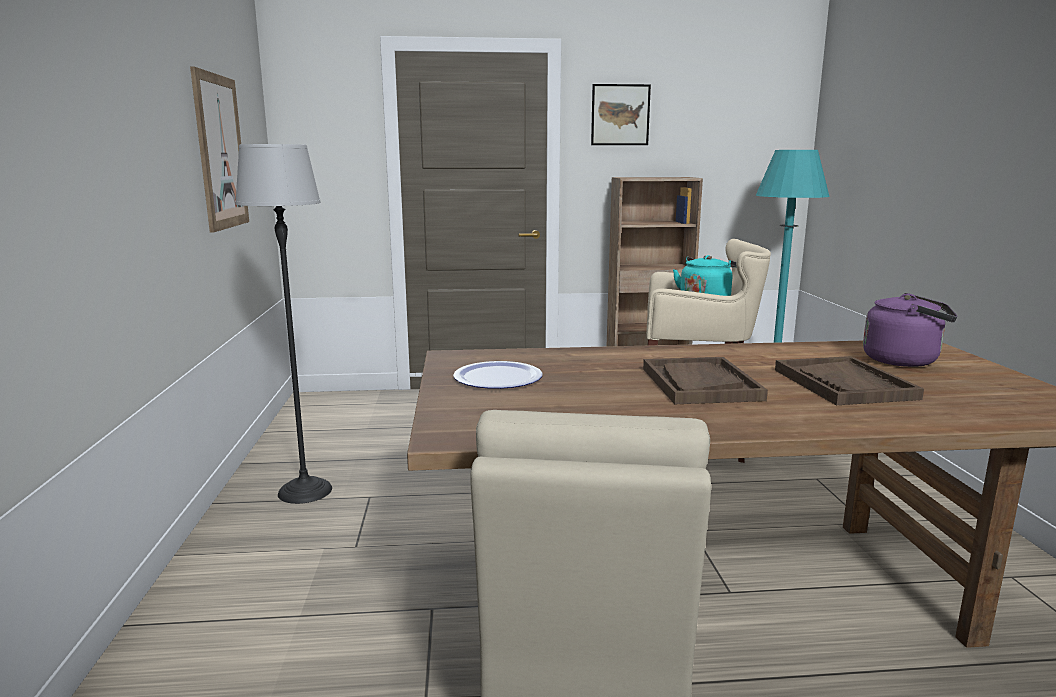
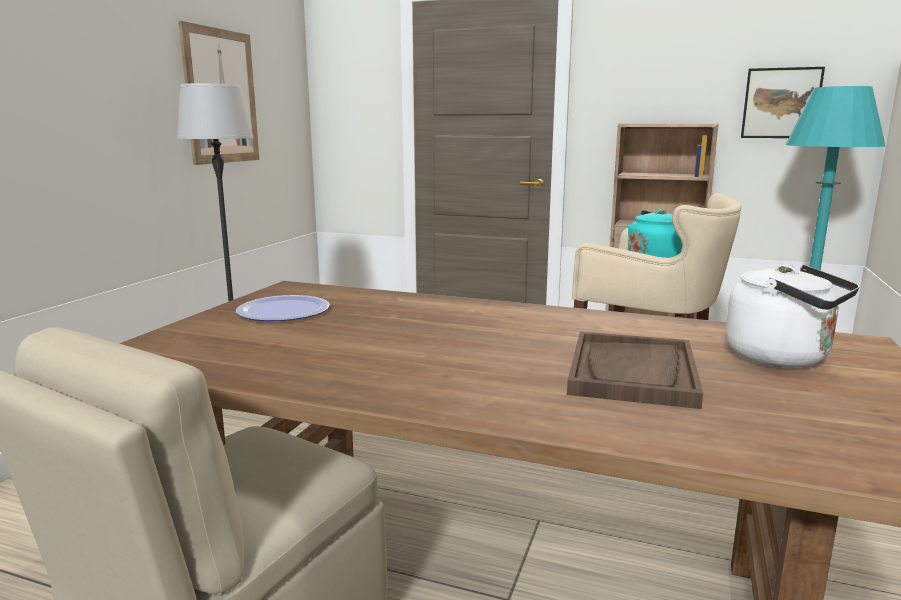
camera: 25 degrees right, 0 degrees up
(620, 115) = (637, 54): picture -> picture (781, 103)
(700, 384) = (459, 345): brown tray -> none
(905, 361) = (783, 358): purple kettle -> white kettle

